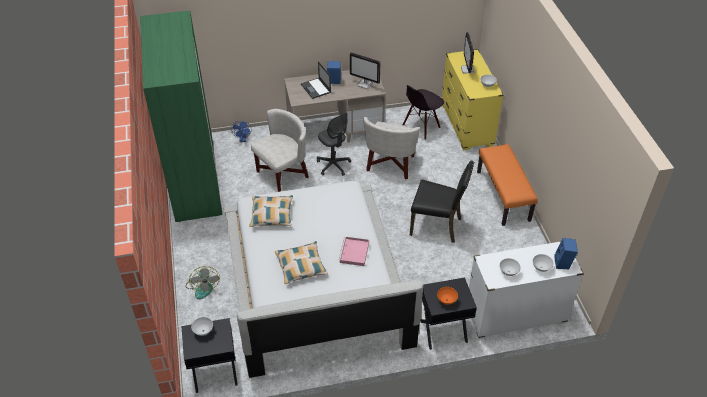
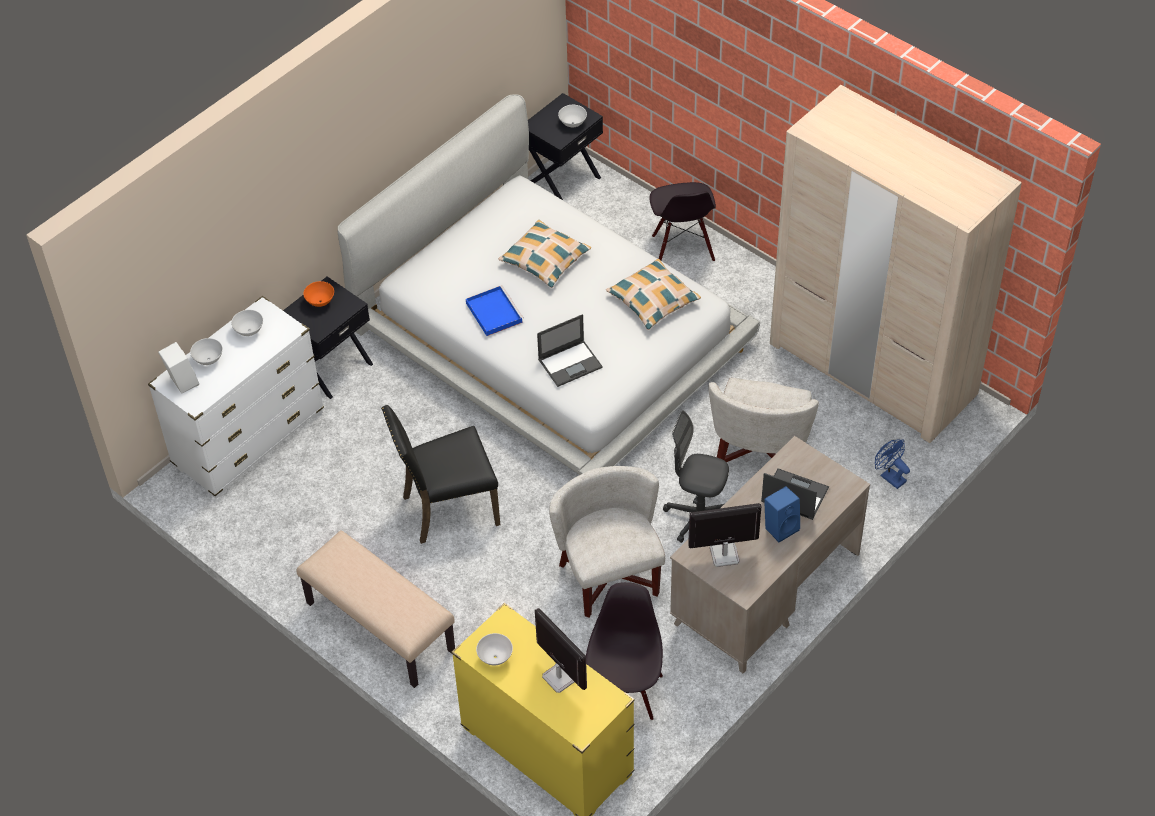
camera: 145 degrees right, 5 degrees up
(195, 180) = (872, 369): green wardrobe -> beige wardrobe
(203, 286) = (682, 249): fan -> black chair
(341, 207) = (570, 363): none -> laptop
(354, 253) = (493, 312): pink tray -> blue tray
(503, 196) = (379, 627): orange bench -> beige bench
(563, 263) = (181, 382): blue speaker -> white speaker

